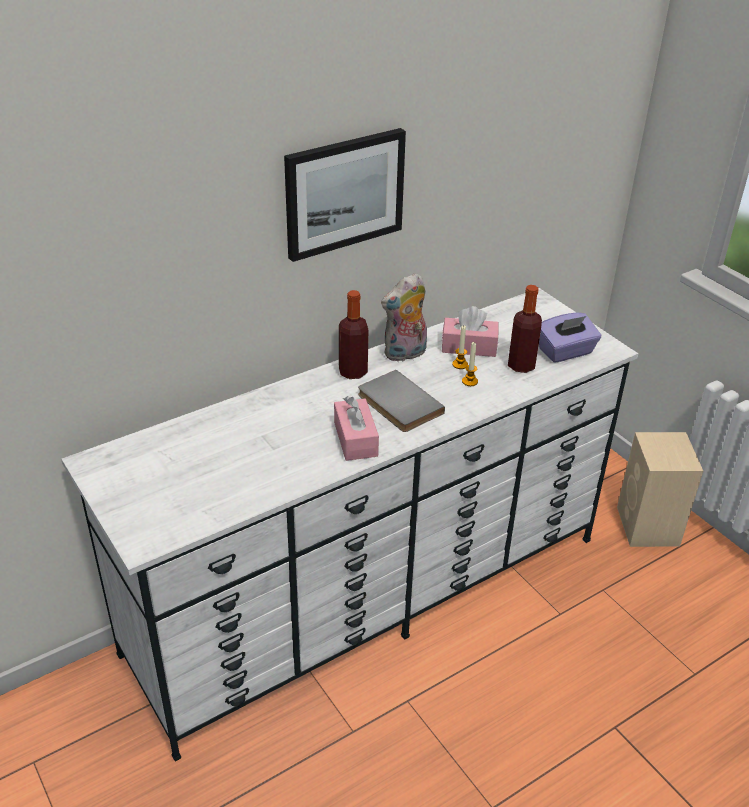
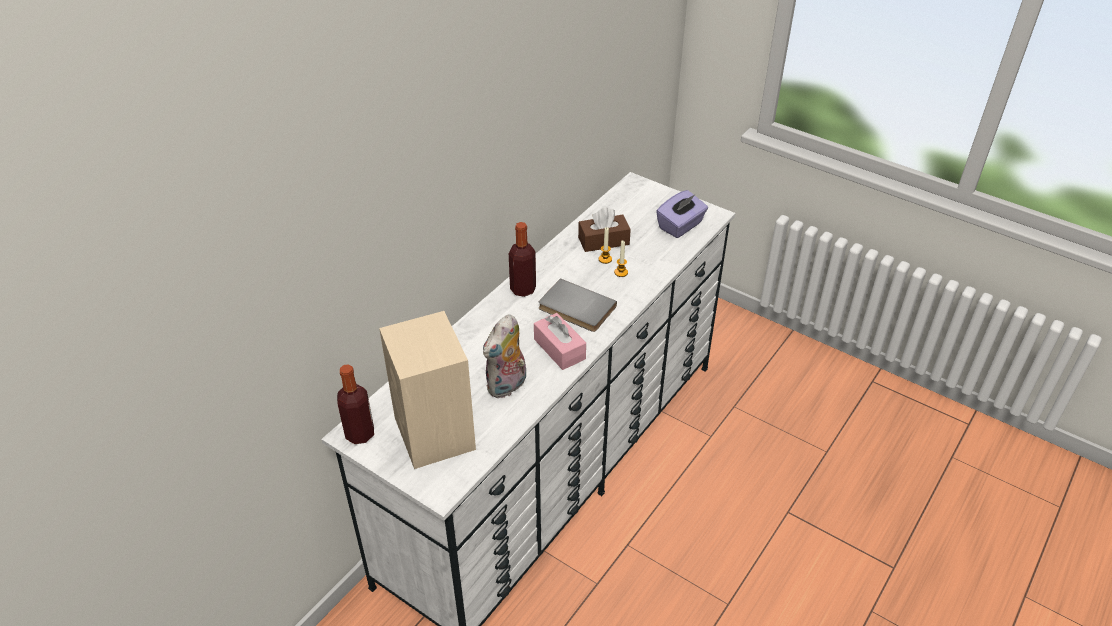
camera: 20 degrees left, 5 degrees up
(344, 193) = (497, 142): picture -> none
(405, 354) = (556, 261): plush toy -> plush toy (507, 386)
(469, 347) = (603, 241): pink tissue box -> brown tissue box
(521, 365) = (653, 247): bottle -> bottle (360, 434)
(648, 527) = (746, 344): beige speaker -> beige speaker (435, 435)

